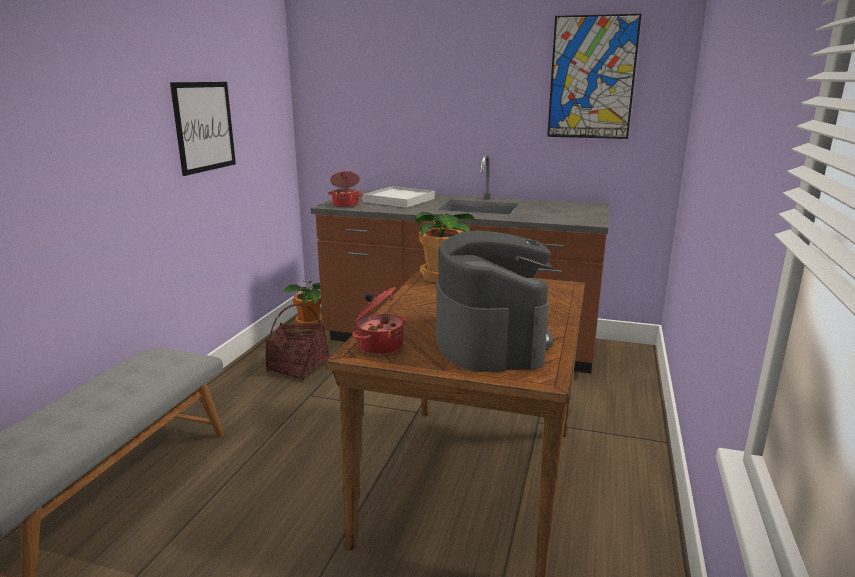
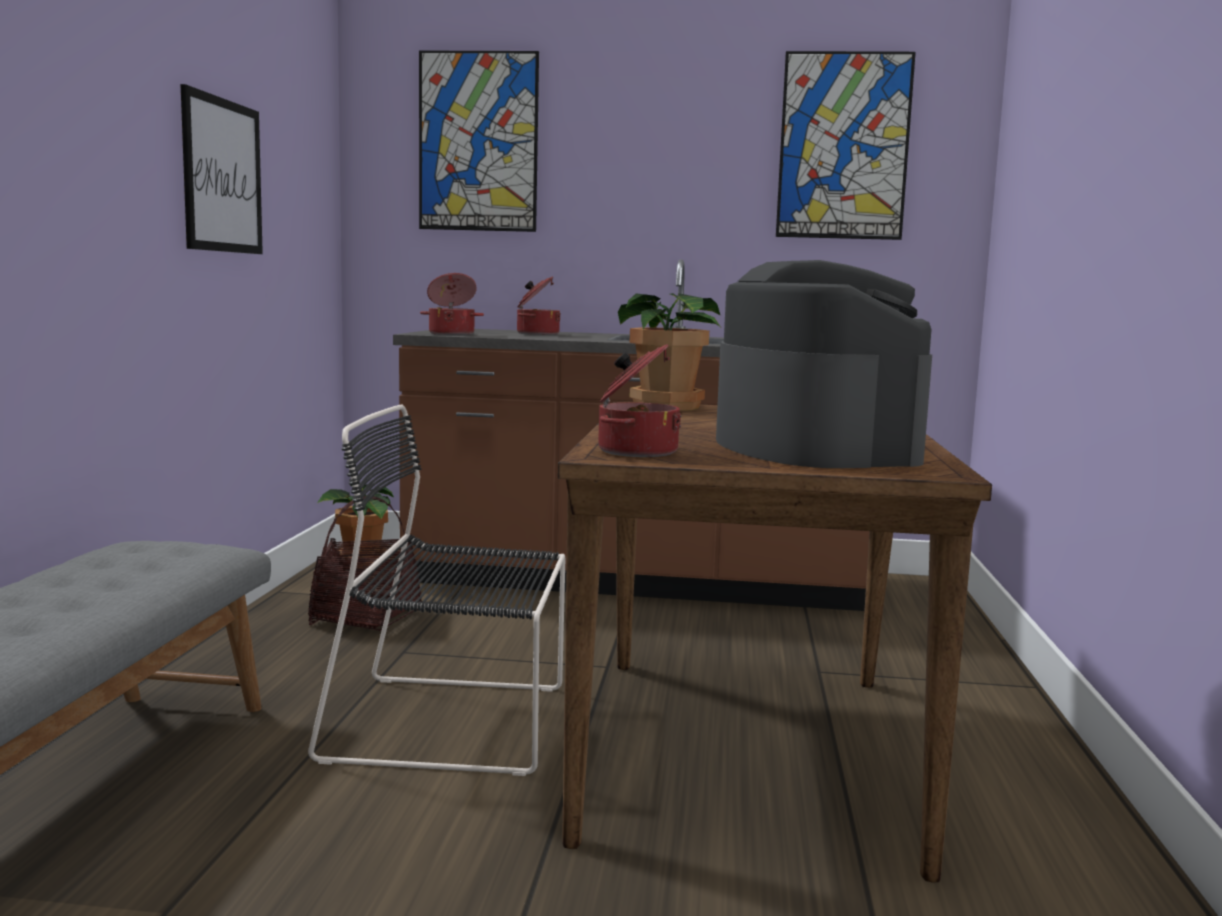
camera: 10 degrees left, 10 degrees down
(320, 451) = (456, 723): none -> black chair
(368, 78) = (478, 142): none -> picture
(399, 200) = (536, 334): white tray -> cooking pot

